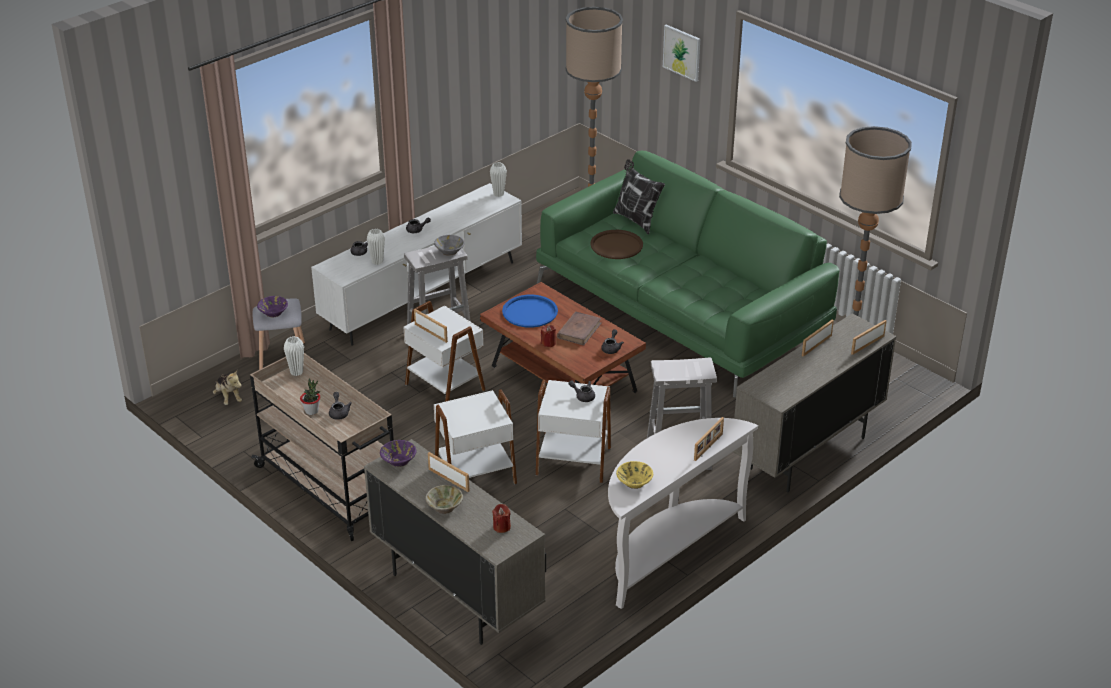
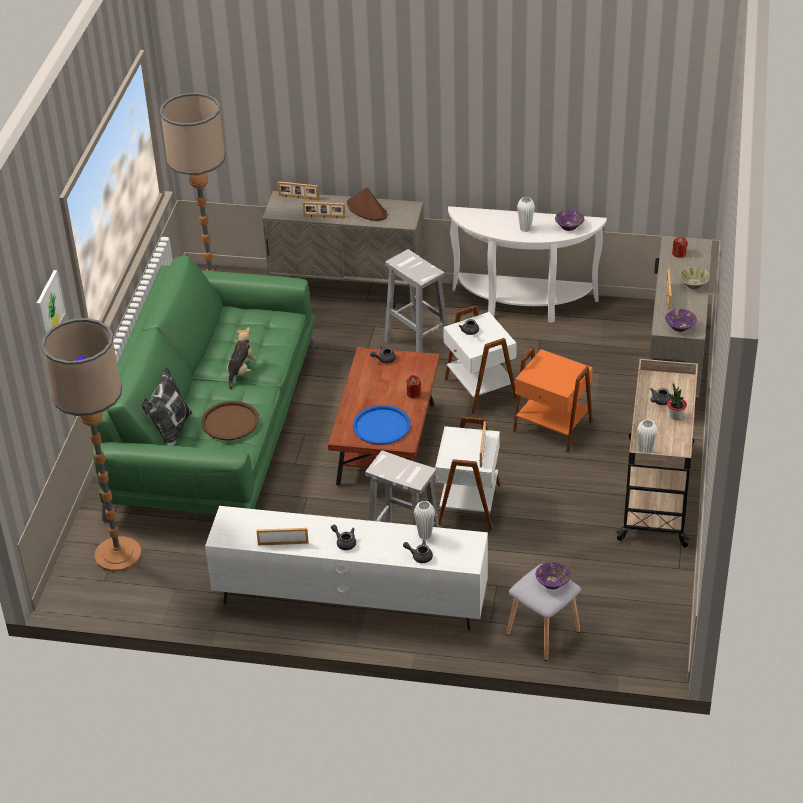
camera: 125 degrees left, 5 degrees up
(228, 397) = (632, 627): plush toy -> plush toy (241, 371)
(450, 251) = (387, 463): grey bowl -> none
(474, 474) = (552, 428): white side table -> orange side table
(498, 194) = (222, 526): white vase -> white vase (525, 229)
(579, 330) = (378, 387): brown book -> none
(634, 482) = (569, 226): yellow bowl -> purple bowl
(709, 447) = (496, 214): picture frame -> picture frame (283, 543)
(802, 373) = (367, 210): none -> brown hat

